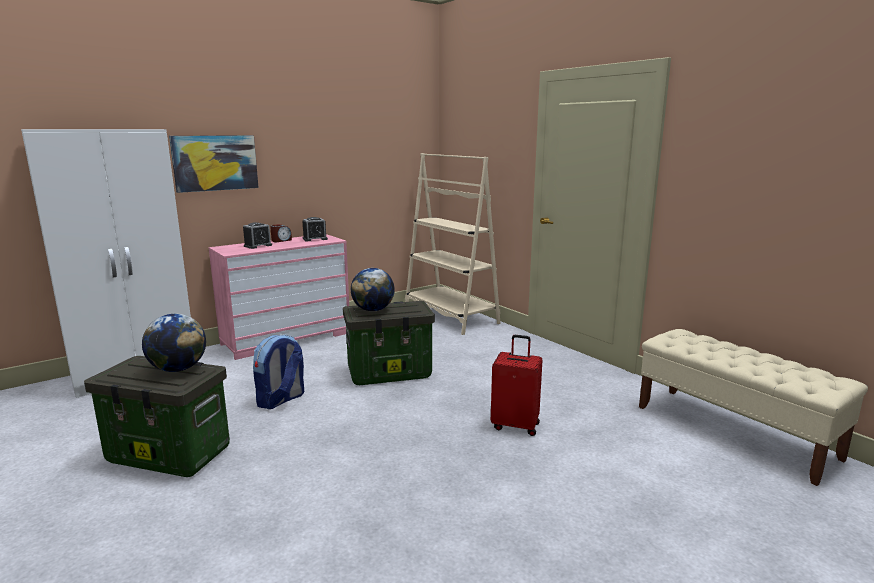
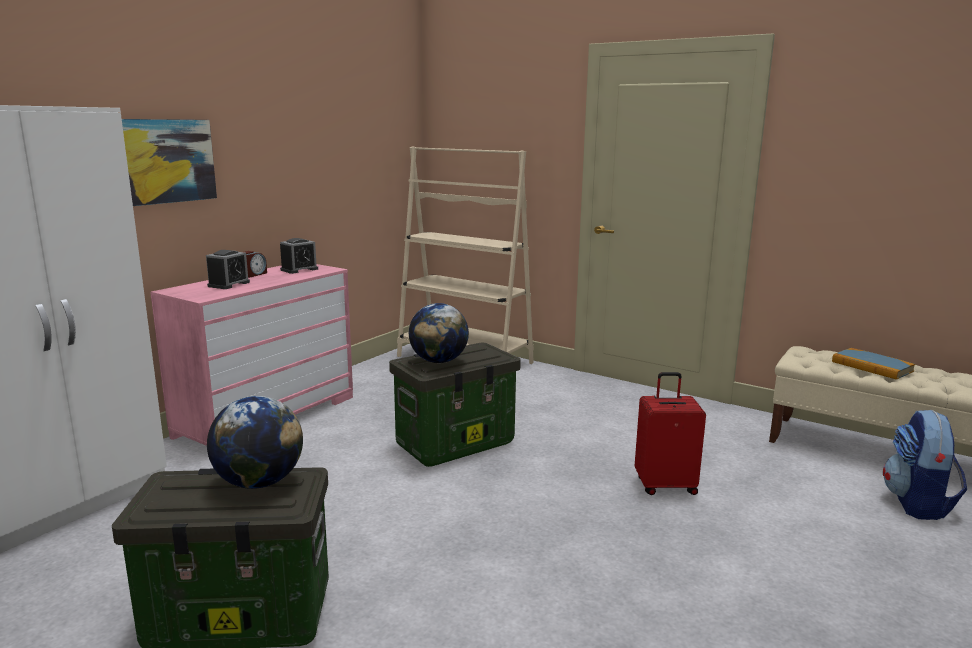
camera: 20 degrees left, 0 degrees up
(281, 400) = (340, 505): backpack -> backpack (917, 504)
(727, 352) = (872, 366): none -> book

